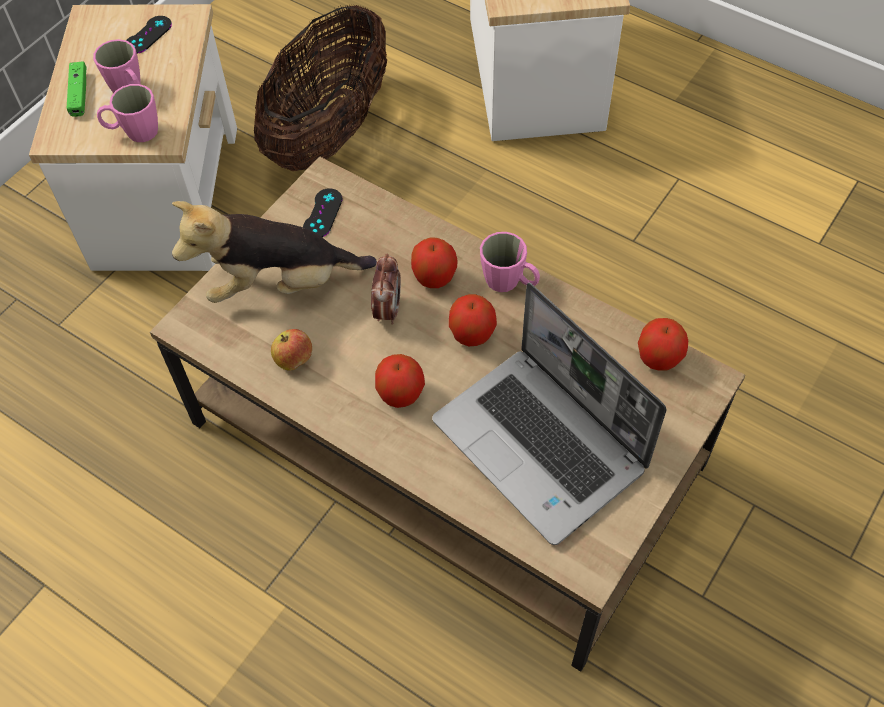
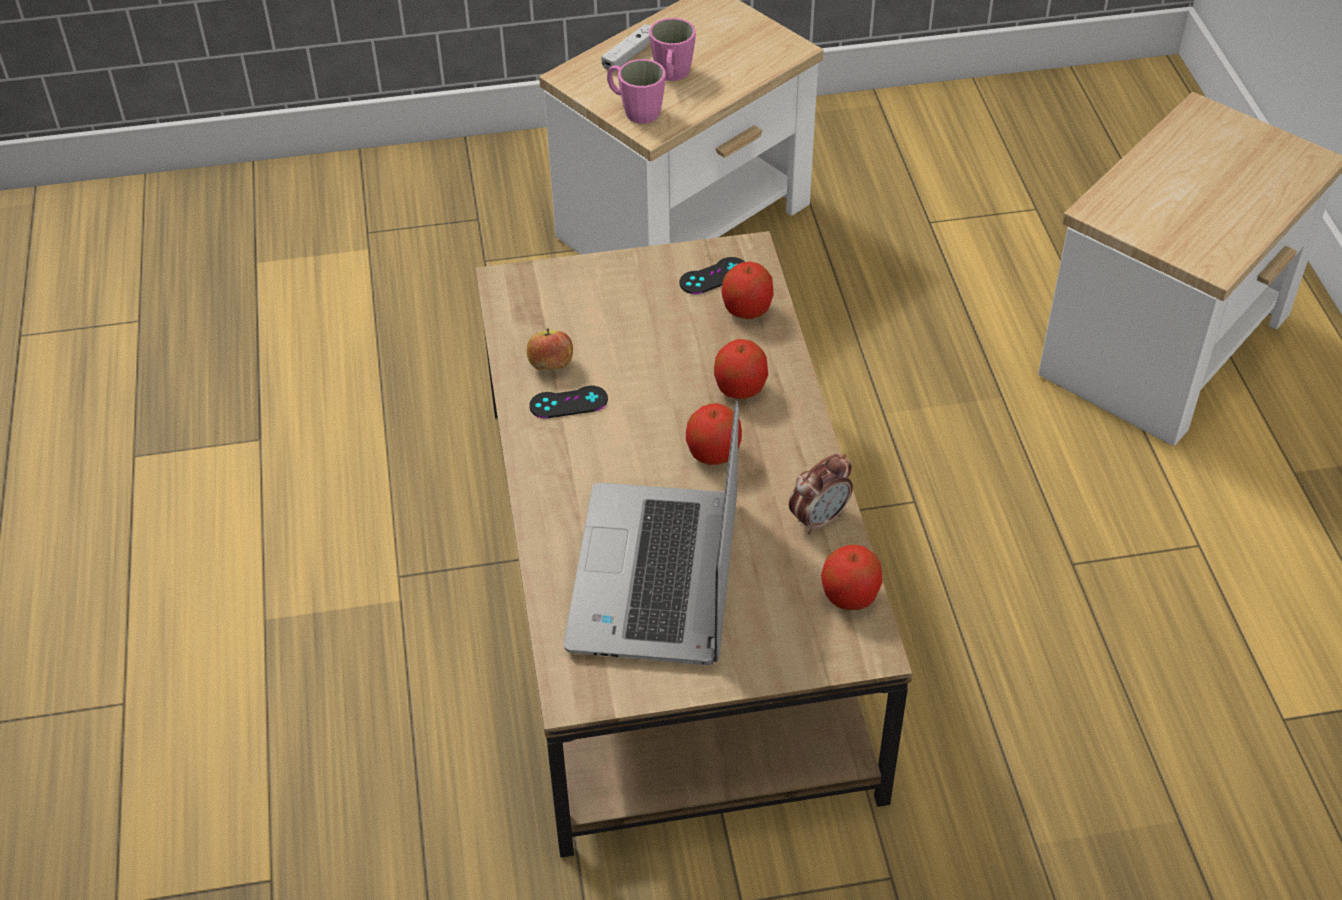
camera: 45 degrees right, 10 degrees down
(79, 94) = (630, 55): green game controller -> white game controller
(148, 35) = (740, 42): black game controller -> black game controller (568, 402)
(280, 284) = (611, 304): plush toy -> none
(329, 131) = (891, 262): basket -> none
(387, 310) = (669, 384): alarm clock -> alarm clock (819, 519)
(401, 393) = (598, 452): apple -> apple (747, 310)
(509, 282) = (798, 440): pink mug -> none

